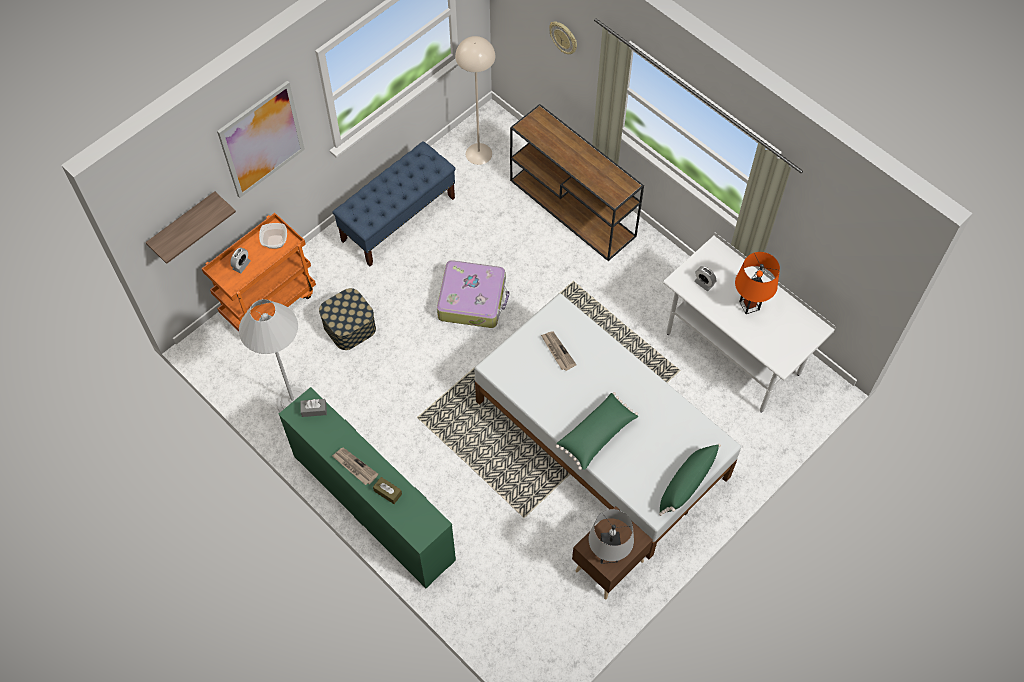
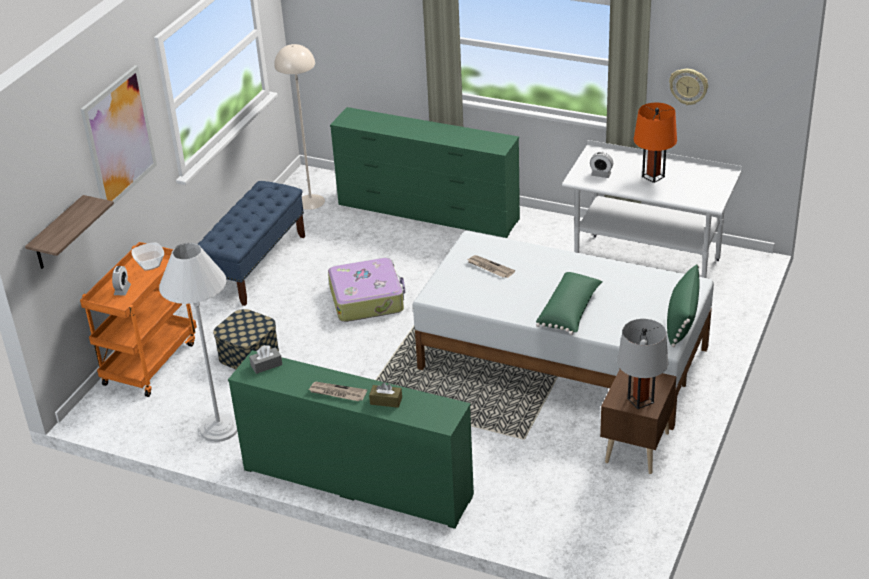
camera: 20 degrees left, 25 degrees down
(564, 38) = (376, 22): wall clock -> wall clock (688, 86)
(573, 209) = (428, 212): brown console table -> green dresser

